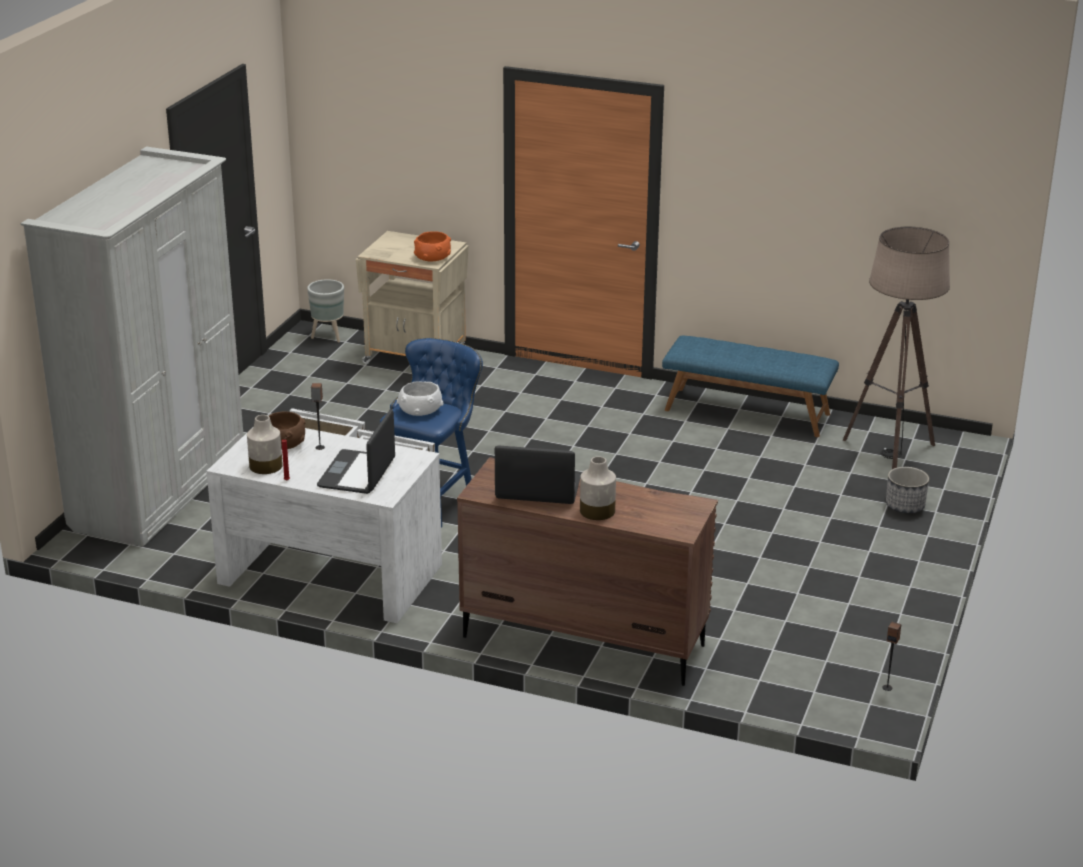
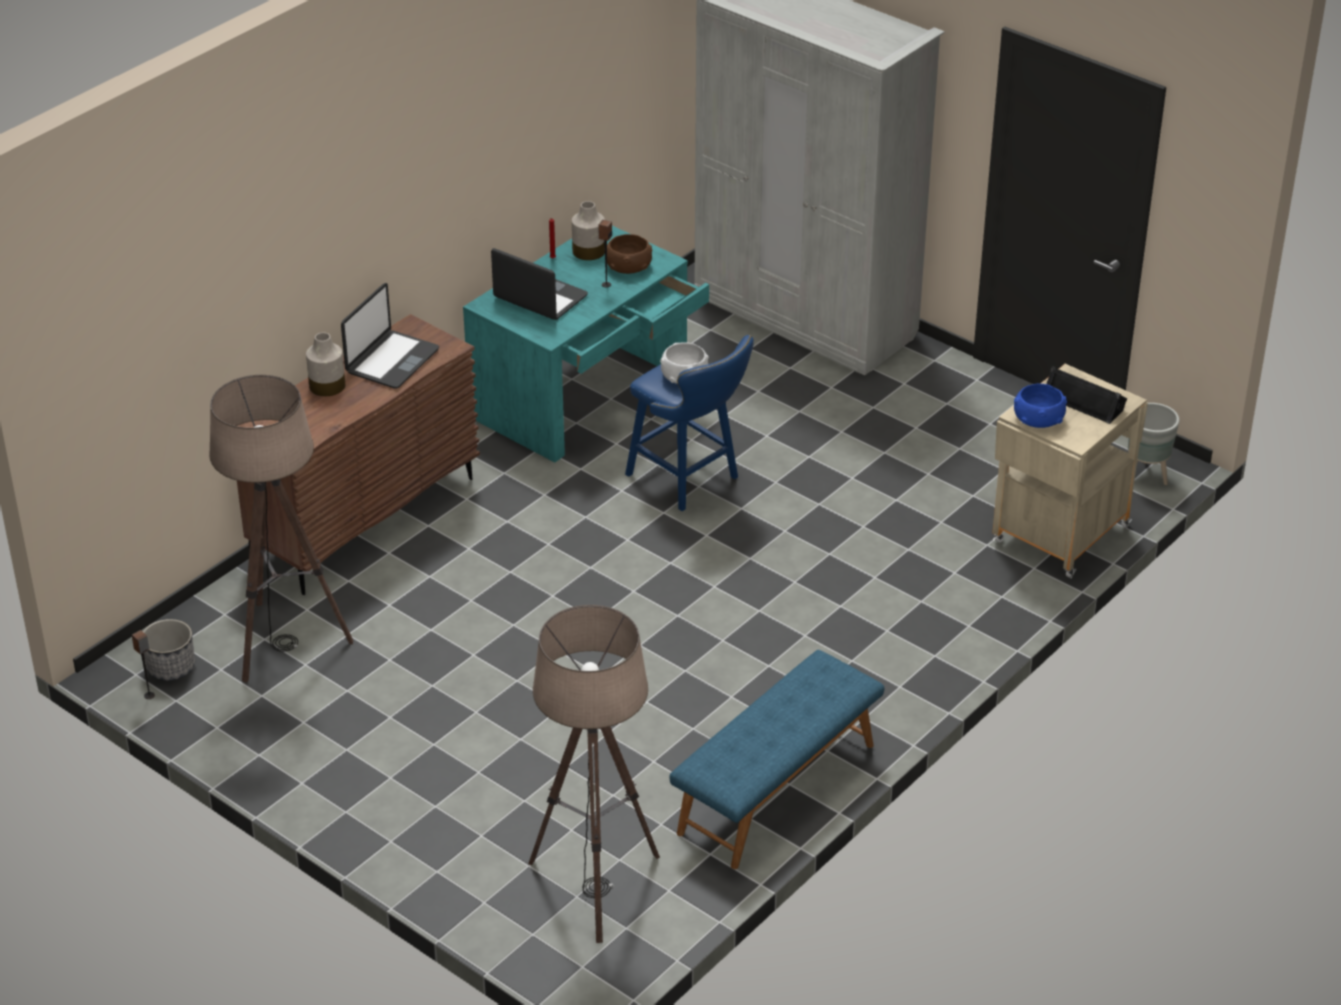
camera: 110 degrees right, 10 degrees up
(334, 567) = (590, 397): white desk -> turquoise desk
(402, 246) = (1084, 401): none -> black speaker
(433, 257) = (1038, 419): orange bowl -> blue bowl
(767, 638) = (285, 641): none -> floor lamp
(905, 506) = (464, 848): planter -> planter (171, 667)

